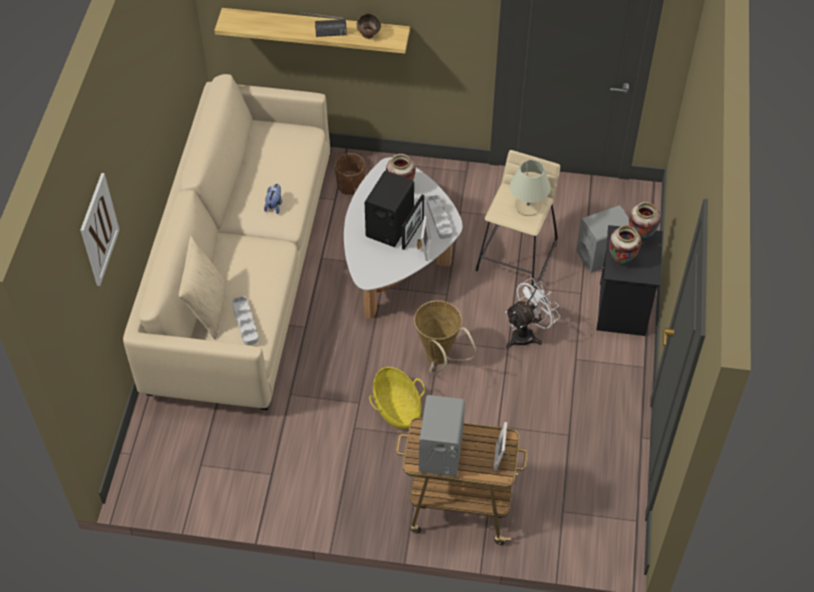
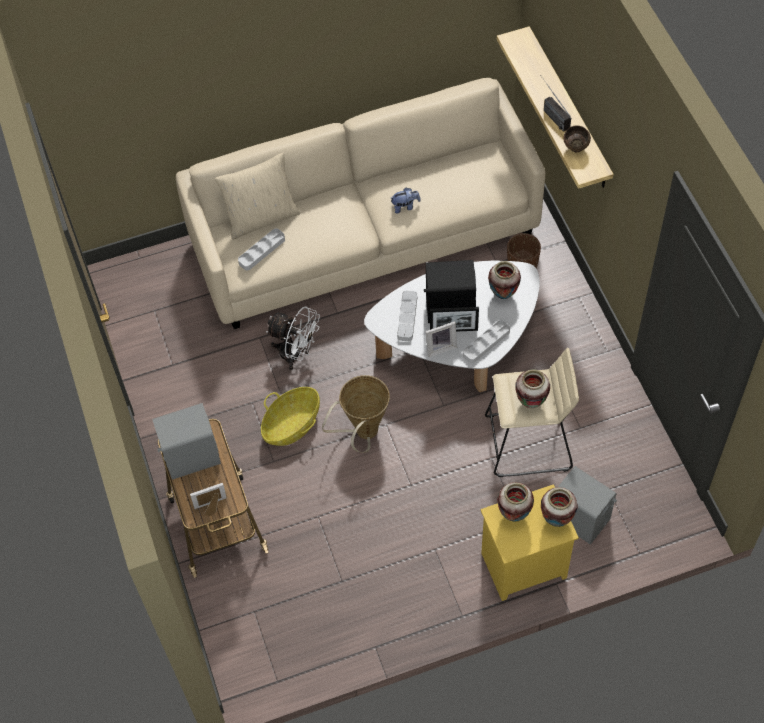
camera: 65 degrees right, 5 degrees up
(99, 229) = (176, 70): picture -> none
(379, 258) = (407, 317): none -> grey tray
(527, 206) = (531, 403): beige table lamp -> vase
(527, 334) = (439, 494): white fan -> white fan (296, 354)
(623, 309) = (523, 567): black nightstand -> yellow nightstand

